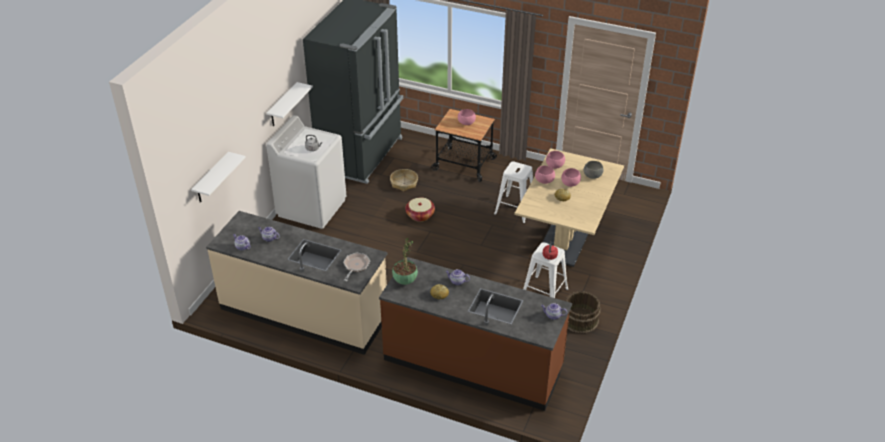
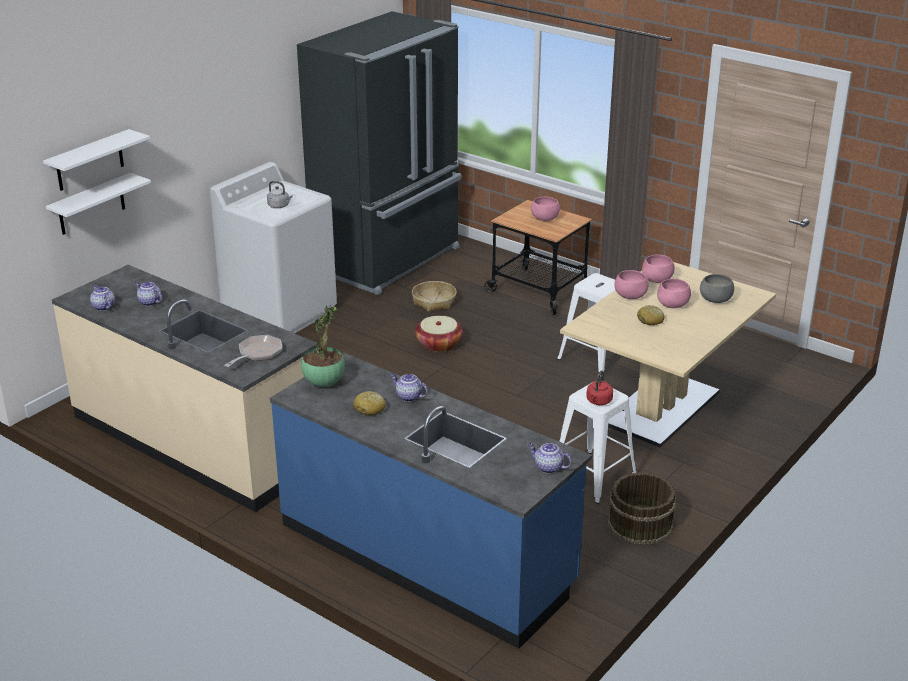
camera: 15 degrees right, 10 degrees down
(283, 105) = (251, 140): white shelf -> white shelf (89, 161)
(473, 363) = (427, 555): brown counter -> blue counter

